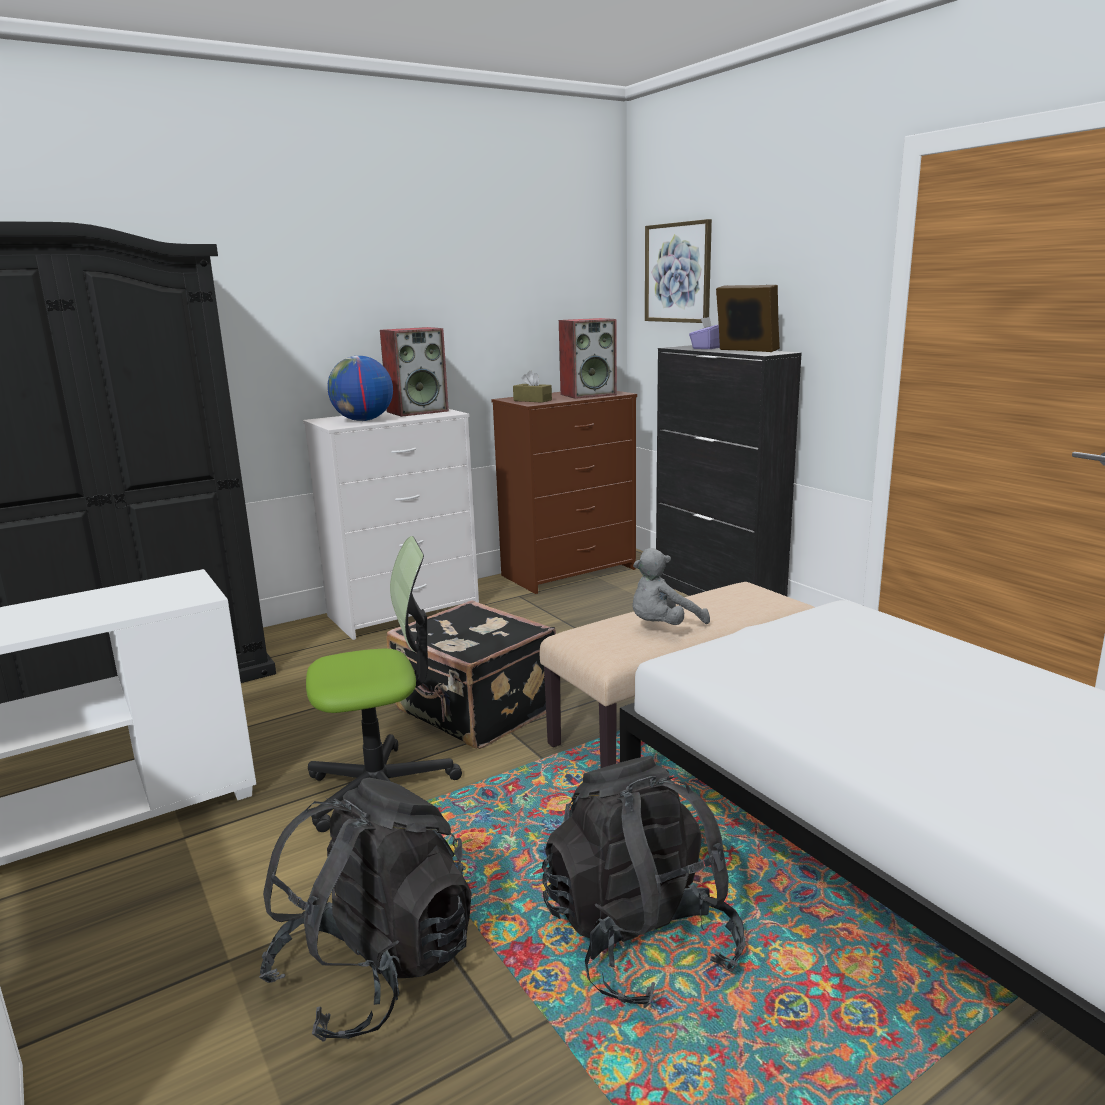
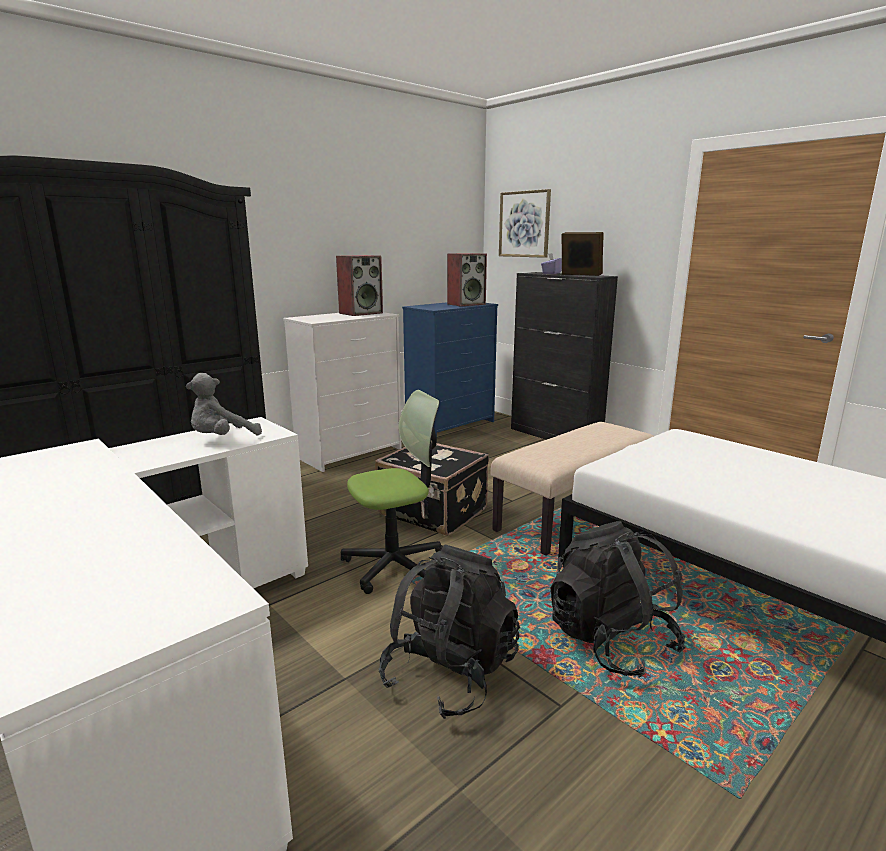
camera: 10 degrees left, 0 degrees up
(363, 420) = (329, 318): globe -> none
(532, 400) = (432, 307): brown tissue box -> none
(569, 572) = (451, 424): brown dresser -> blue dresser
(663, 627) = (570, 448): grey plush toy -> grey plush toy (222, 439)

